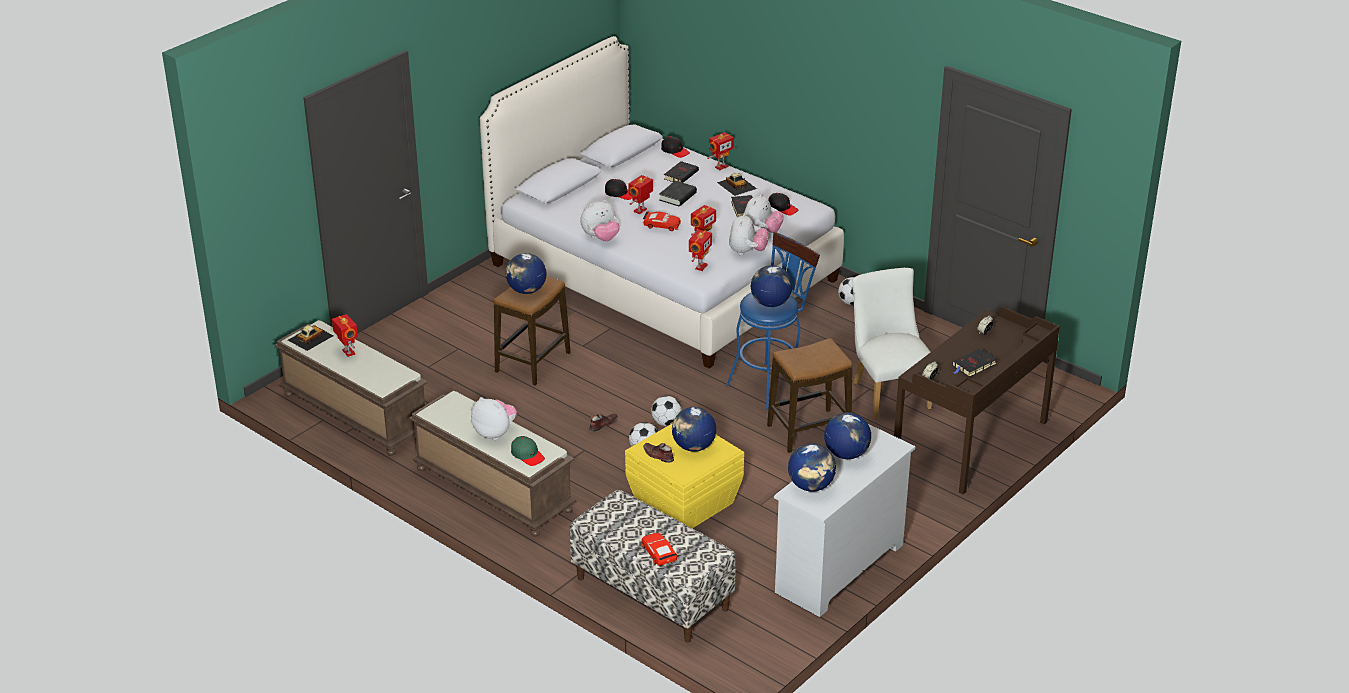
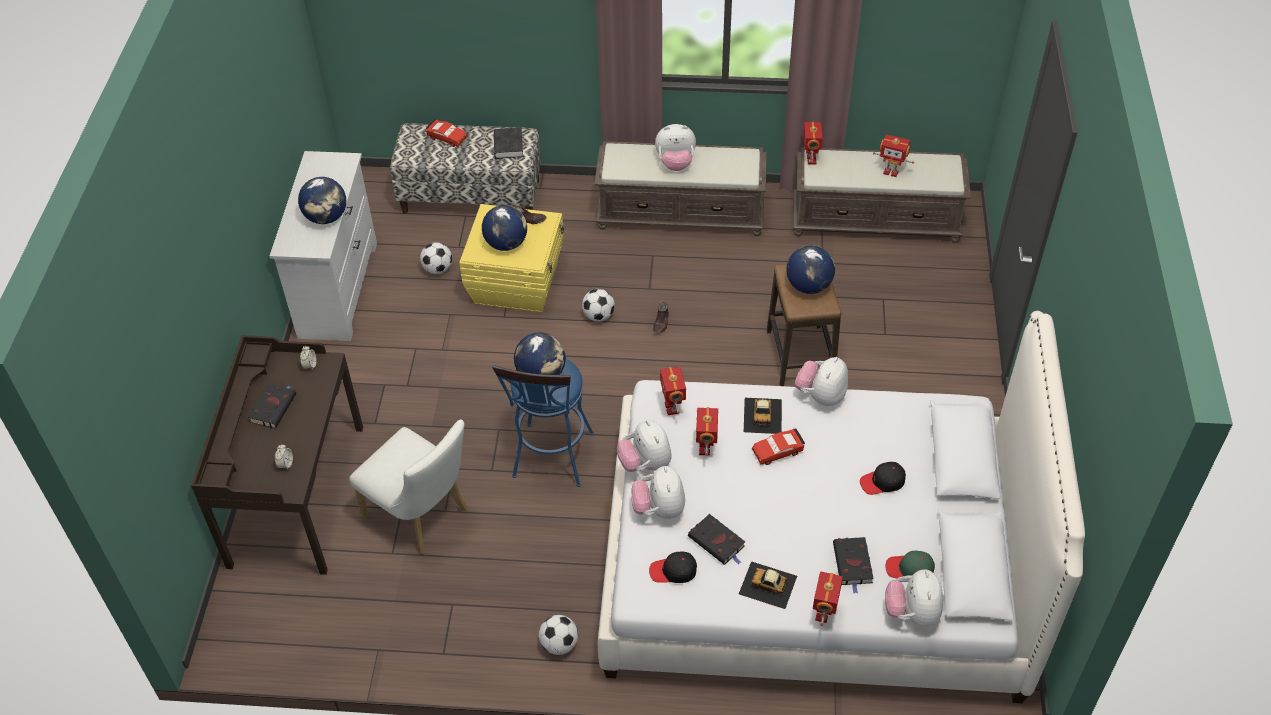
camera: 145 degrees right, 15 degrees up
(310, 337) = (942, 169): toy car -> toy car (763, 415)
(527, 455) = (627, 158): green cap -> green cap (909, 569)
(641, 211) = (826, 464): toy robot -> toy robot (810, 159)
(666, 423) = (607, 355): football -> football (437, 269)
(675, 151) = (912, 613): black cap -> plush toy
(677, 197) = (812, 515): black book -> black book (508, 146)
(809, 431) = (467, 419): stool -> none
(811, 486) = (336, 174): globe -> none

